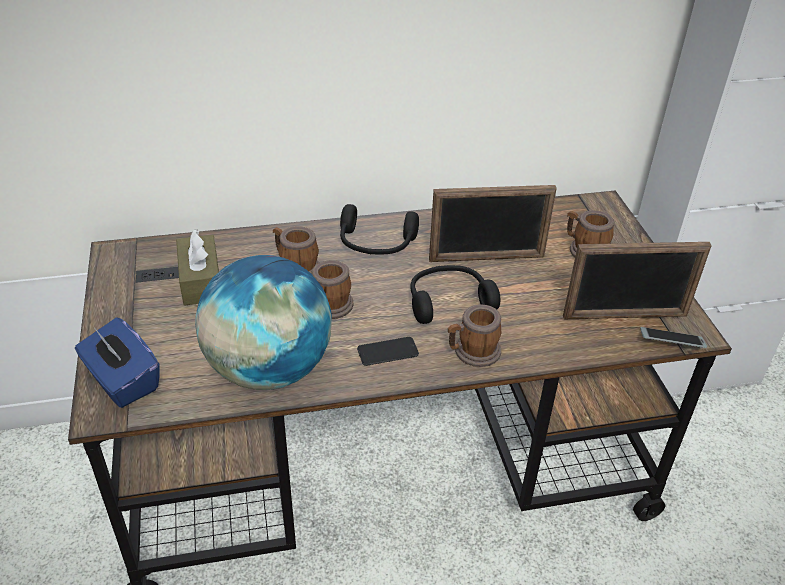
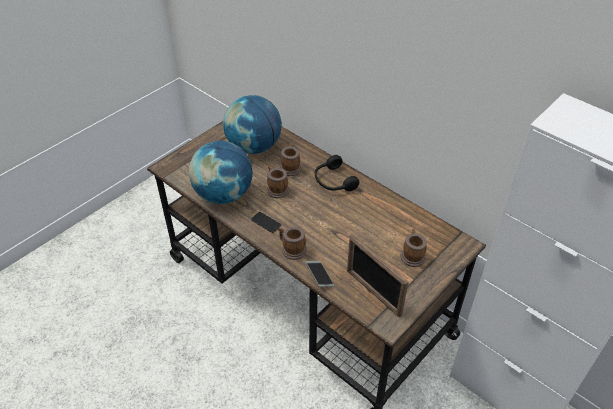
camera: 55 degrees right, 5 degrees up
(122, 381) = (183, 162): blue tissue box -> none
(200, 281) = (254, 147): brown tissue box -> globe
(448, 301) = (318, 224): black headphones -> none
(486, 258) = (364, 222): picture frame -> none
(671, 342) = (370, 318): phone -> phone (319, 276)

